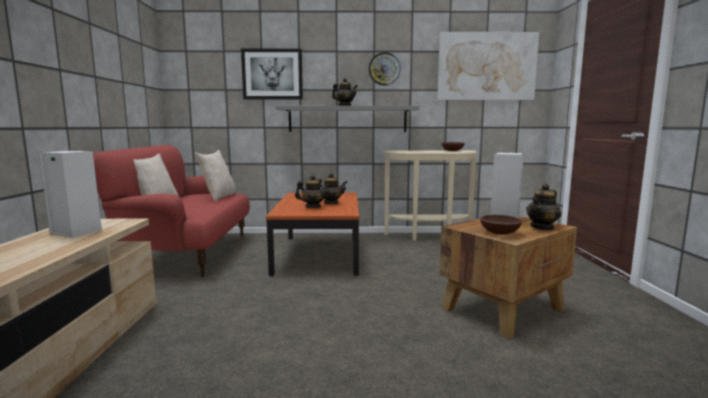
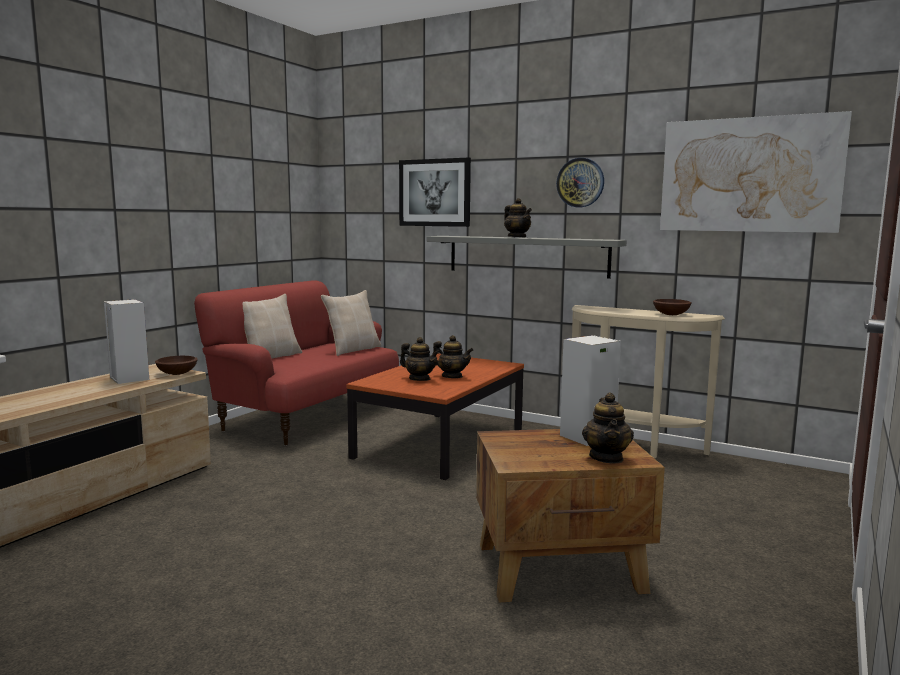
camera: 30 degrees right, 0 degrees up
(500, 233) = (523, 454): brown bowl -> brown bowl (177, 373)
(542, 227) = (607, 458): teapot -> teapot turned 75 degrees counterclockwise

